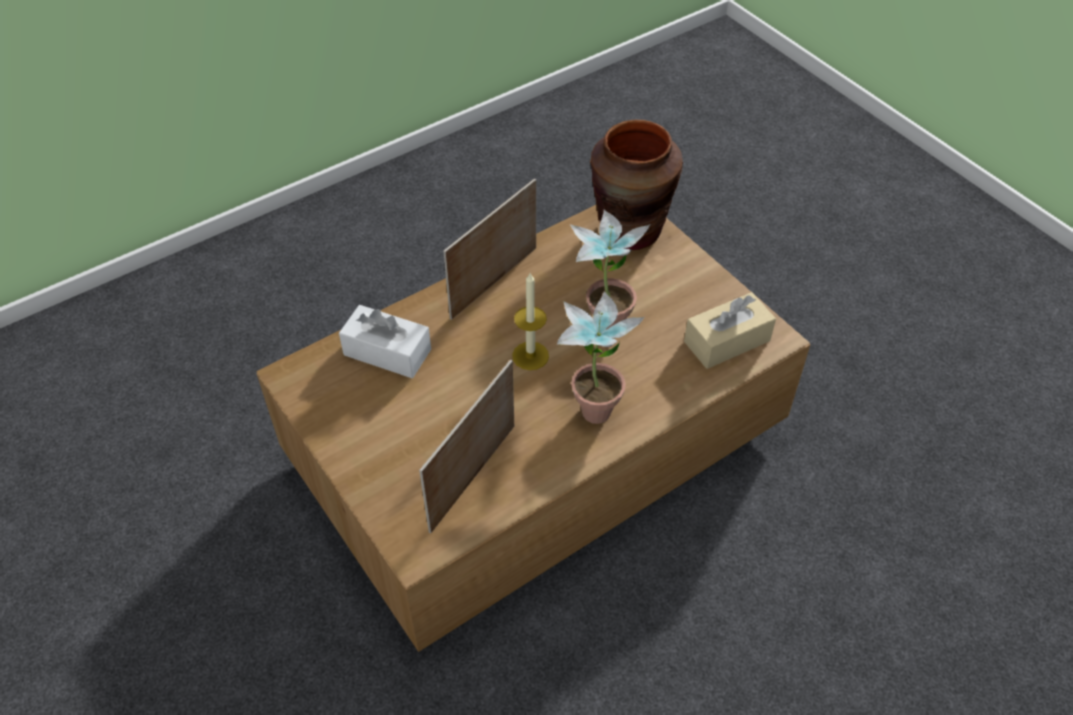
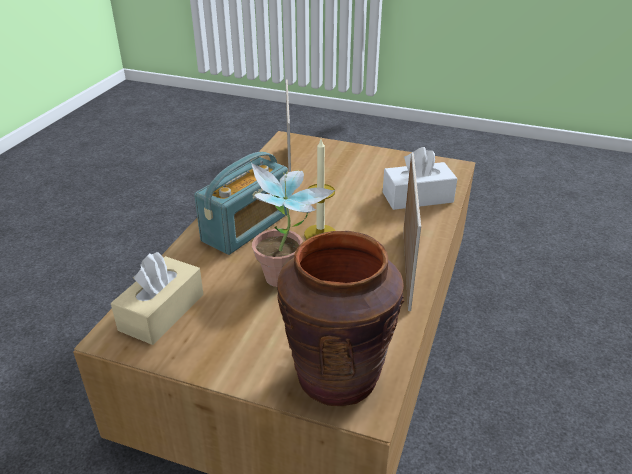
camera: 145 degrees right, 15 degrees down
(594, 403) = (246, 227): potted plant -> radio

